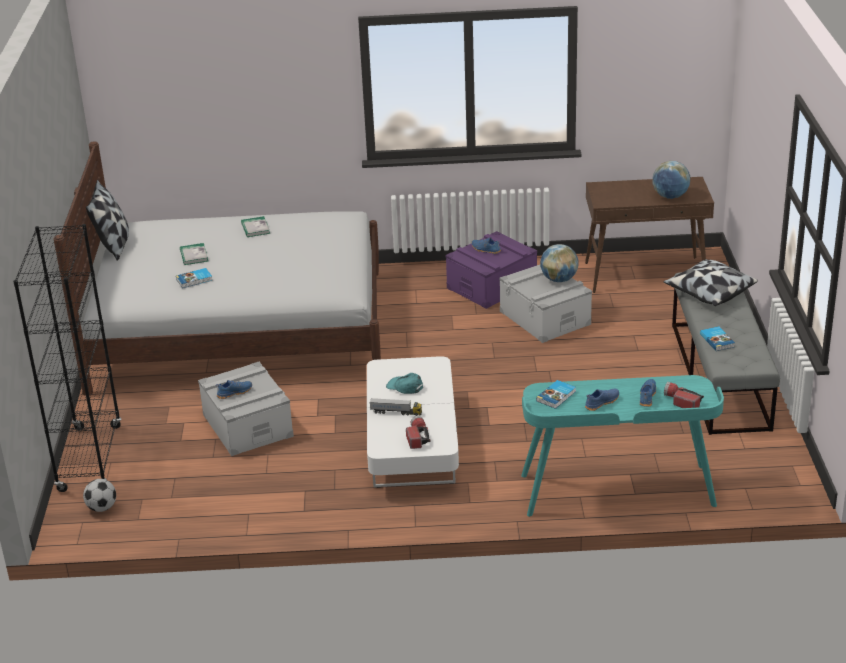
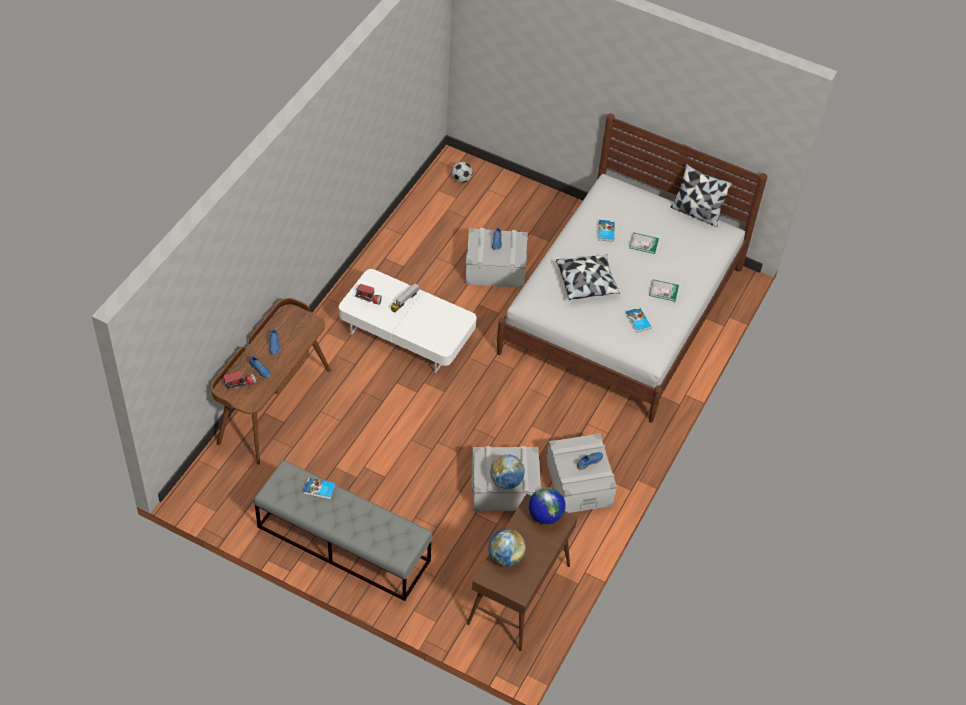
camera: 115 degrees right, 20 degrees up
(90, 458) = (517, 189): black bookcase -> none
(405, 387) = (429, 318): turquoise cap -> none
(491, 285) = (579, 483): purple storage box -> grey storage box
(557, 396) = (300, 329): book -> book (637, 321)
(604, 194) = (545, 515): none -> globe
(617, 491) = (273, 405): turquoise desk -> brown desk
(709, 293) = (383, 529): pillow -> pillow (587, 283)

